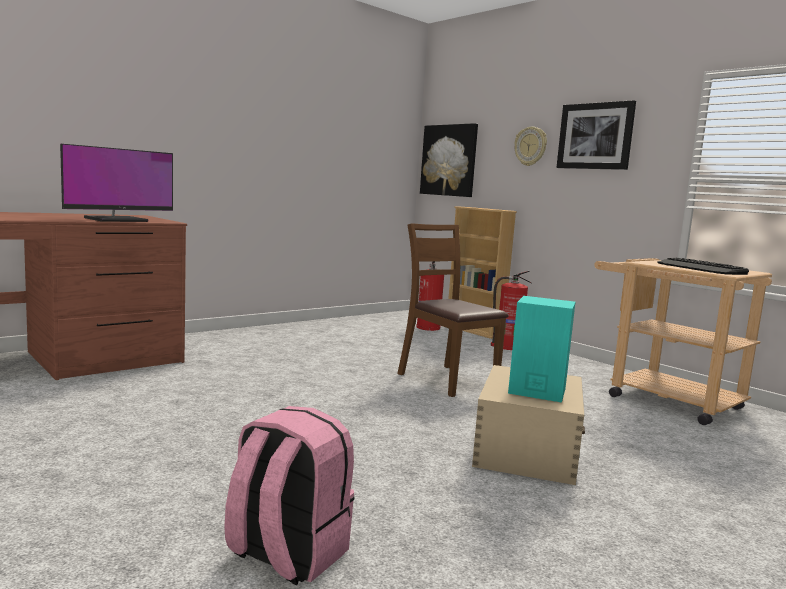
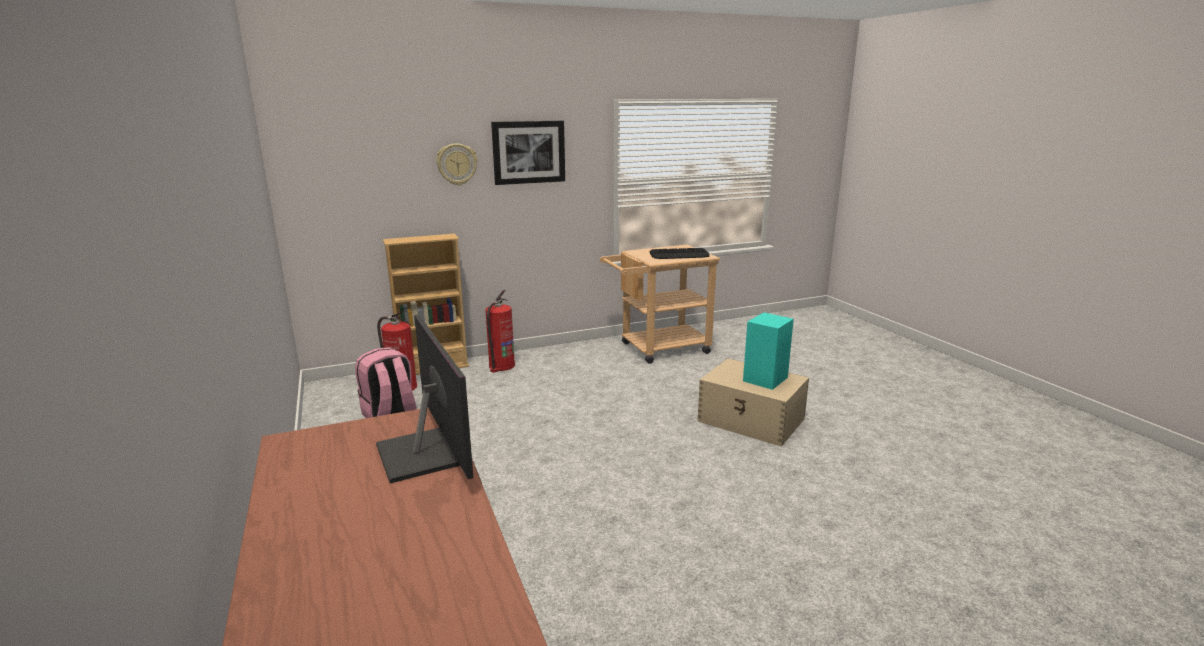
camera: 70 degrees left, 10 degrees up
(286, 554) = (924, 539): pink backpack -> pink backpack (389, 415)
(447, 380) = (592, 416): brown chair -> none
(449, 160) = (333, 186): picture -> none

